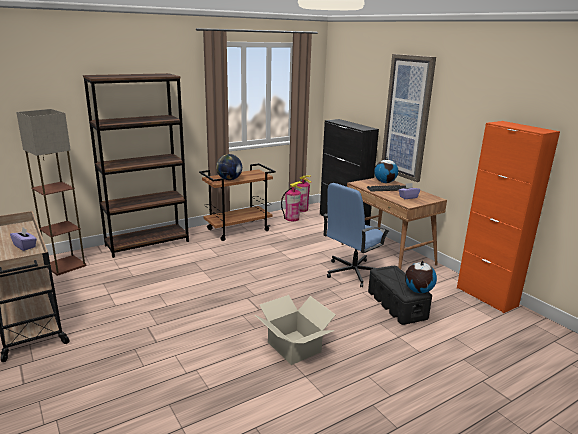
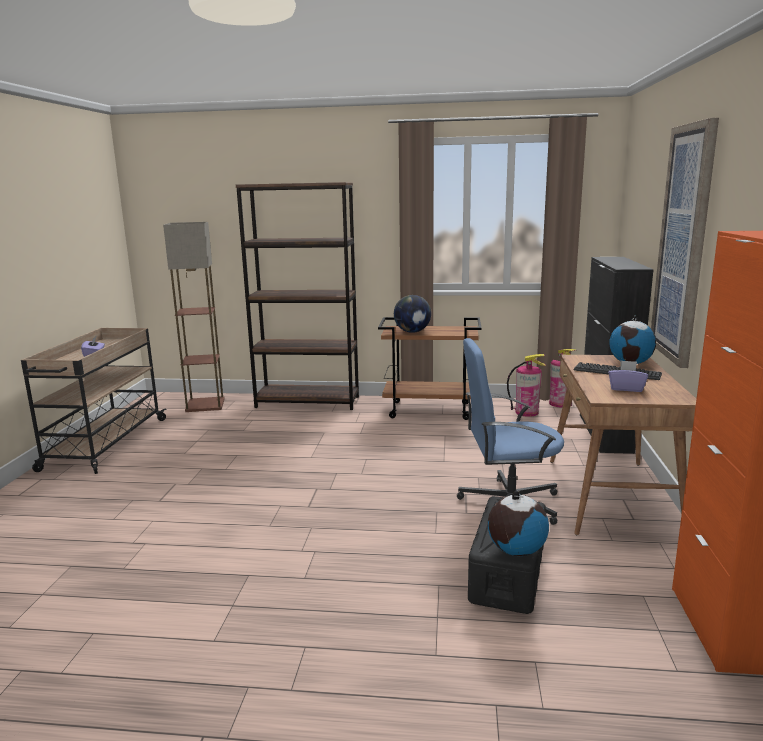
camera: 40 degrees right, 5 degrees down
(294, 347) = (276, 565): cardboard box -> none

